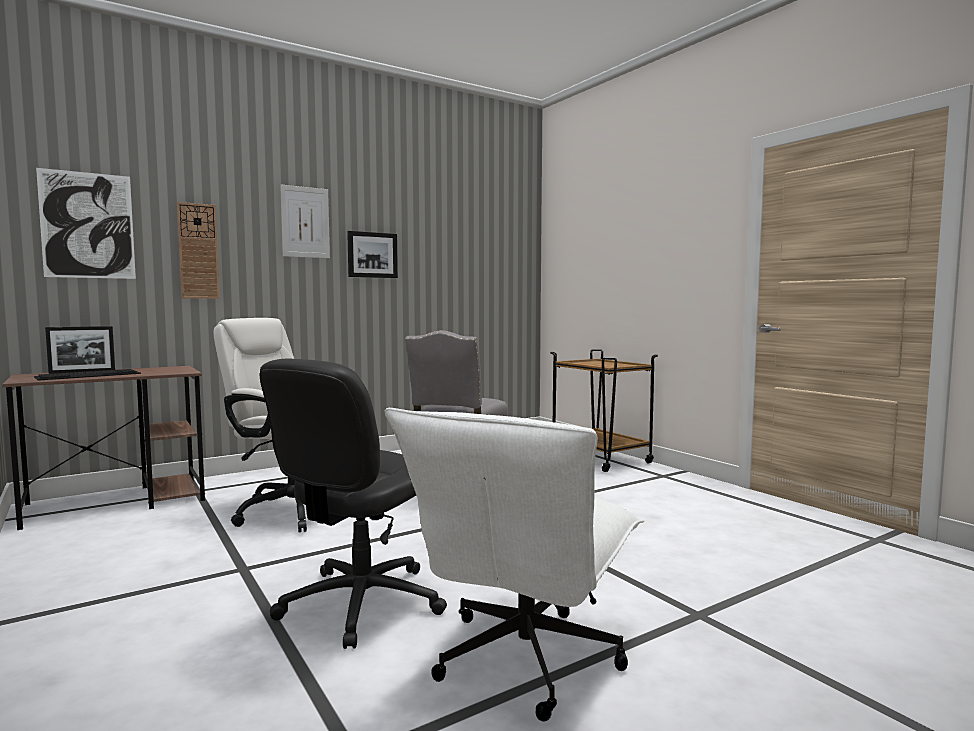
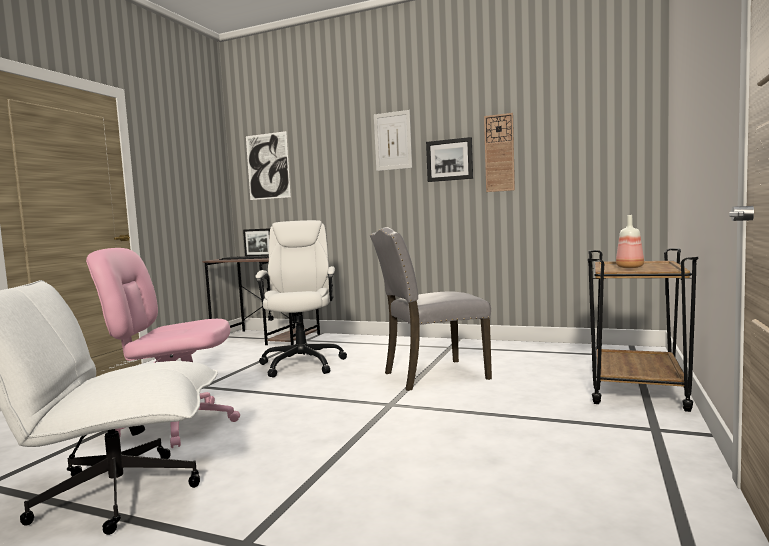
camera: 55 degrees right, 0 degrees up
(198, 251) = (323, 174): wall clock -> wall clock (499, 153)
(361, 602) = (176, 424): black office chair -> pink office chair
(596, 364) = (630, 267): none -> bottle

